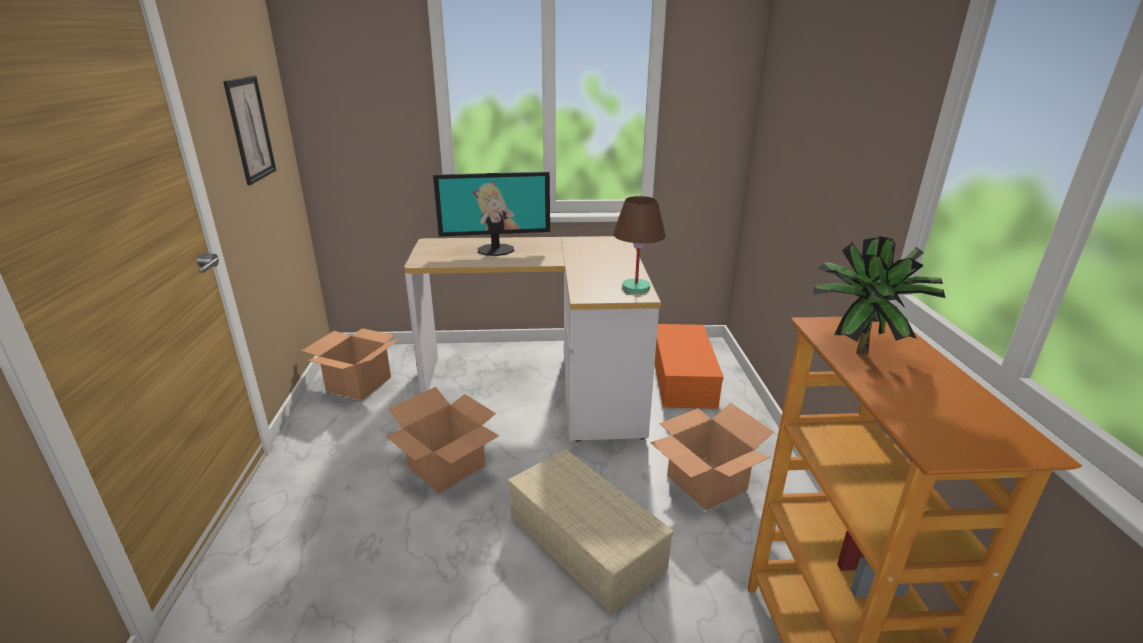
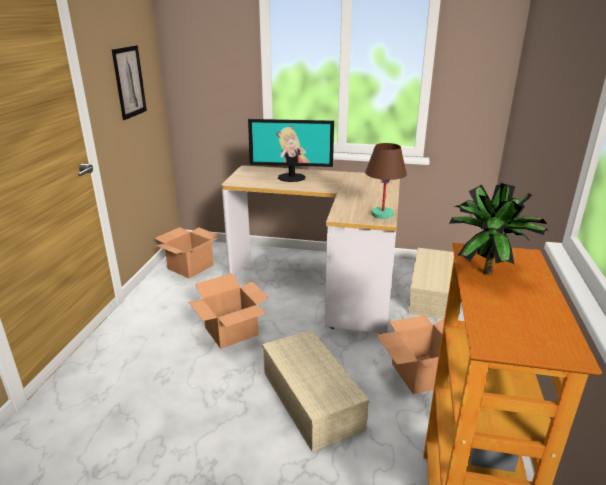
camera: 15 degrees right, 0 degrees up
(684, 379) = (434, 294): orange storage box -> beige storage box

